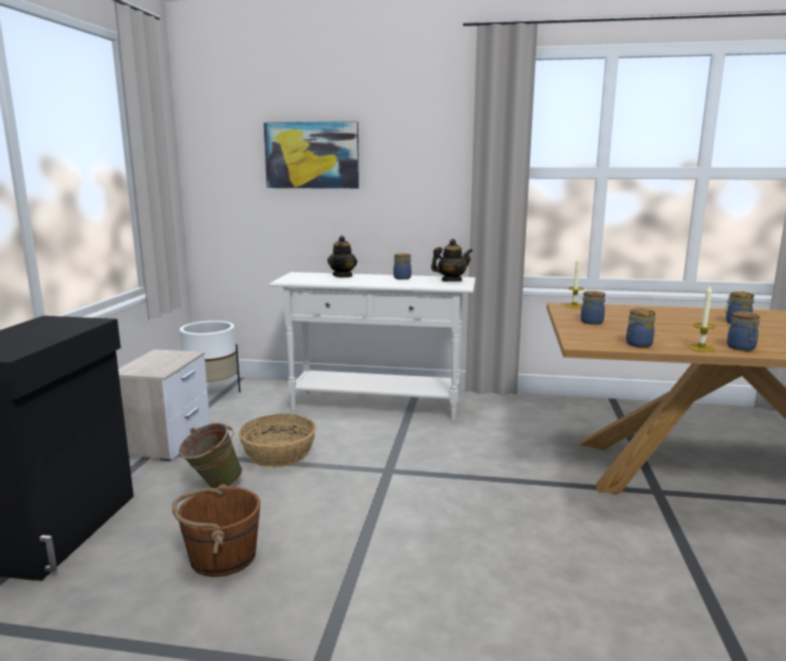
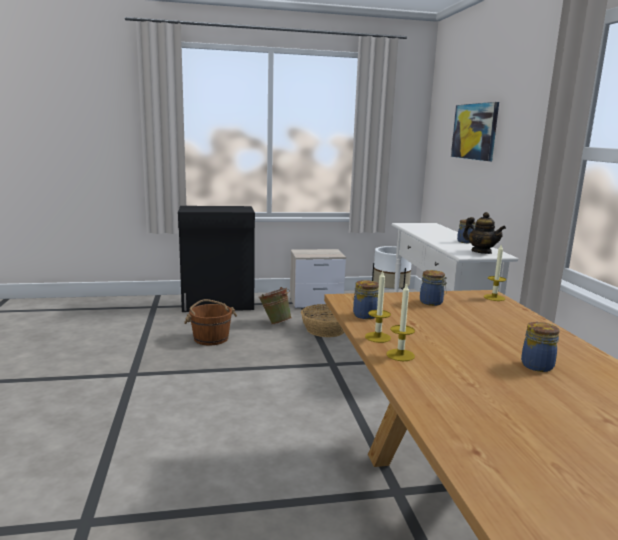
camera: 70 degrees right, 0 degrees up
(343, 276) = (444, 231): teapot -> none
(741, 348) = (400, 355): jar -> candle

